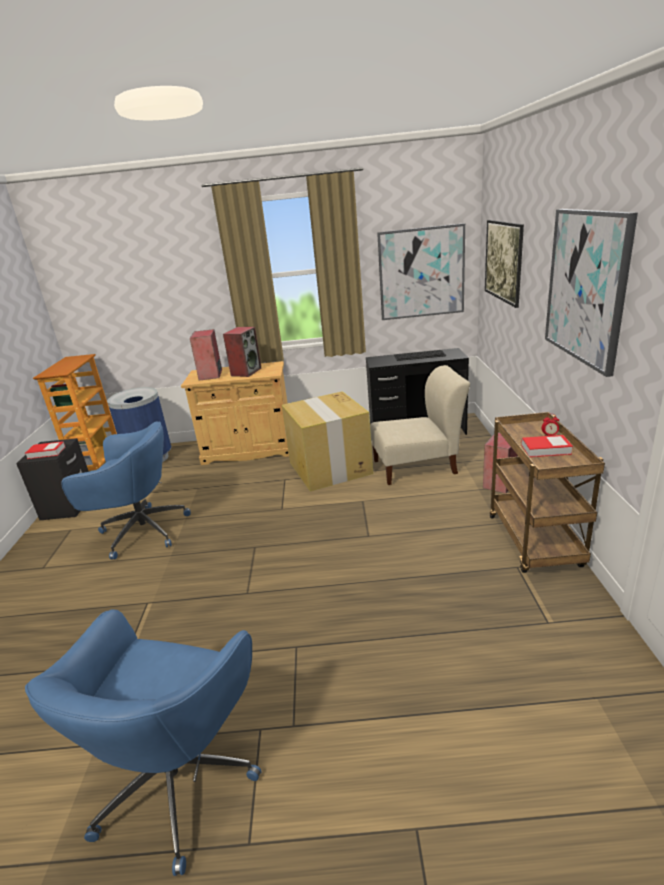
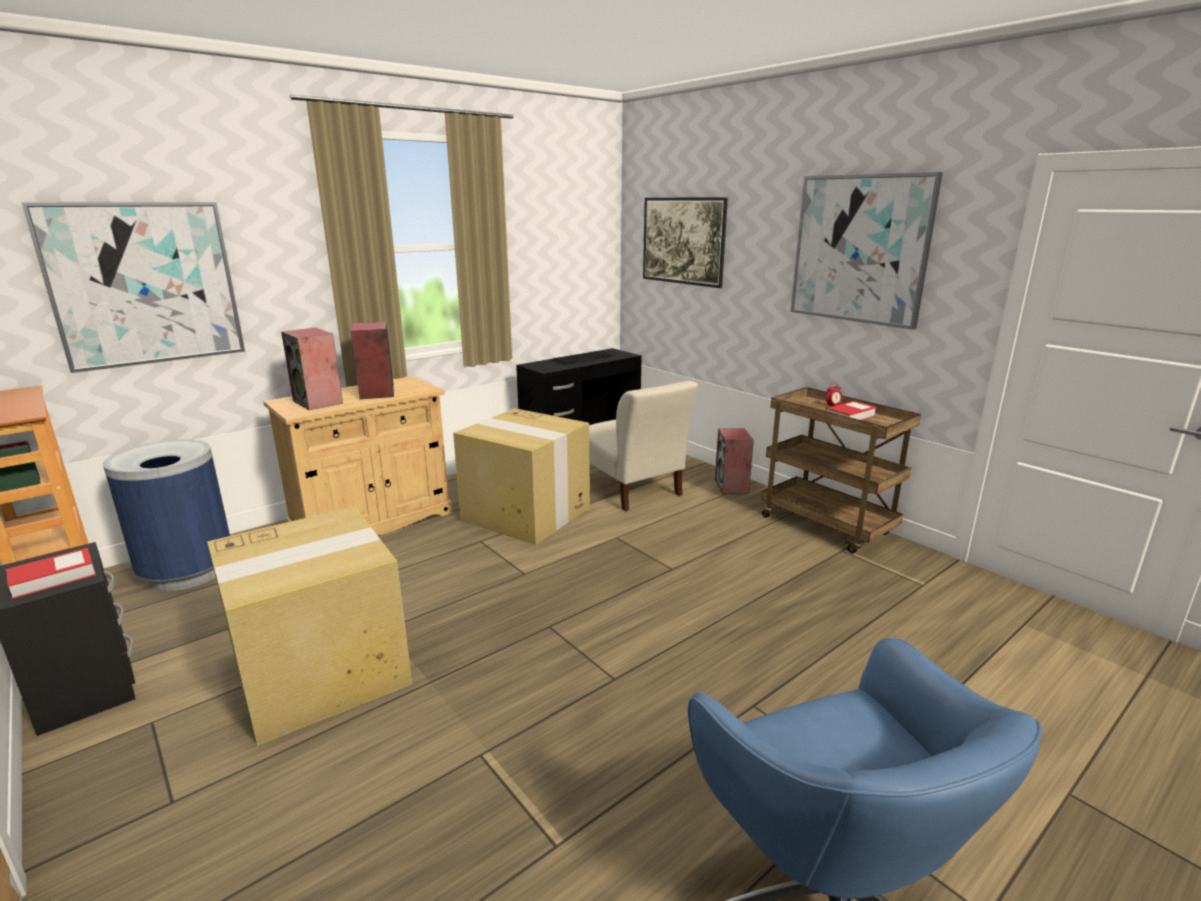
camera: 40 degrees left, 5 degrees down
(141, 531) = (324, 671): blue office chair -> cardboard box
(418, 466) = (631, 489): beige chair -> beige chair turned 105 degrees clockwise
(421, 273) = (567, 257): picture -> picture (144, 284)

